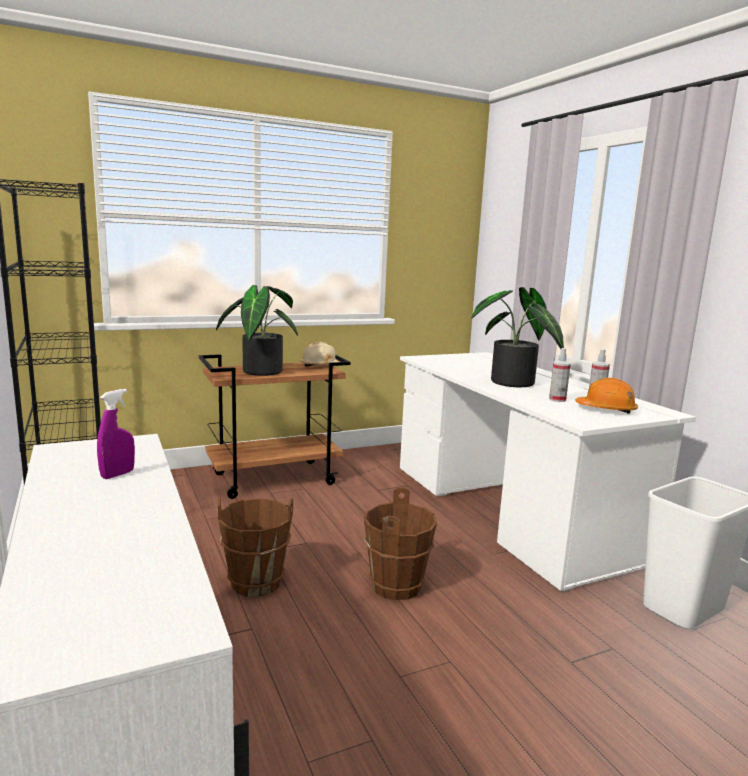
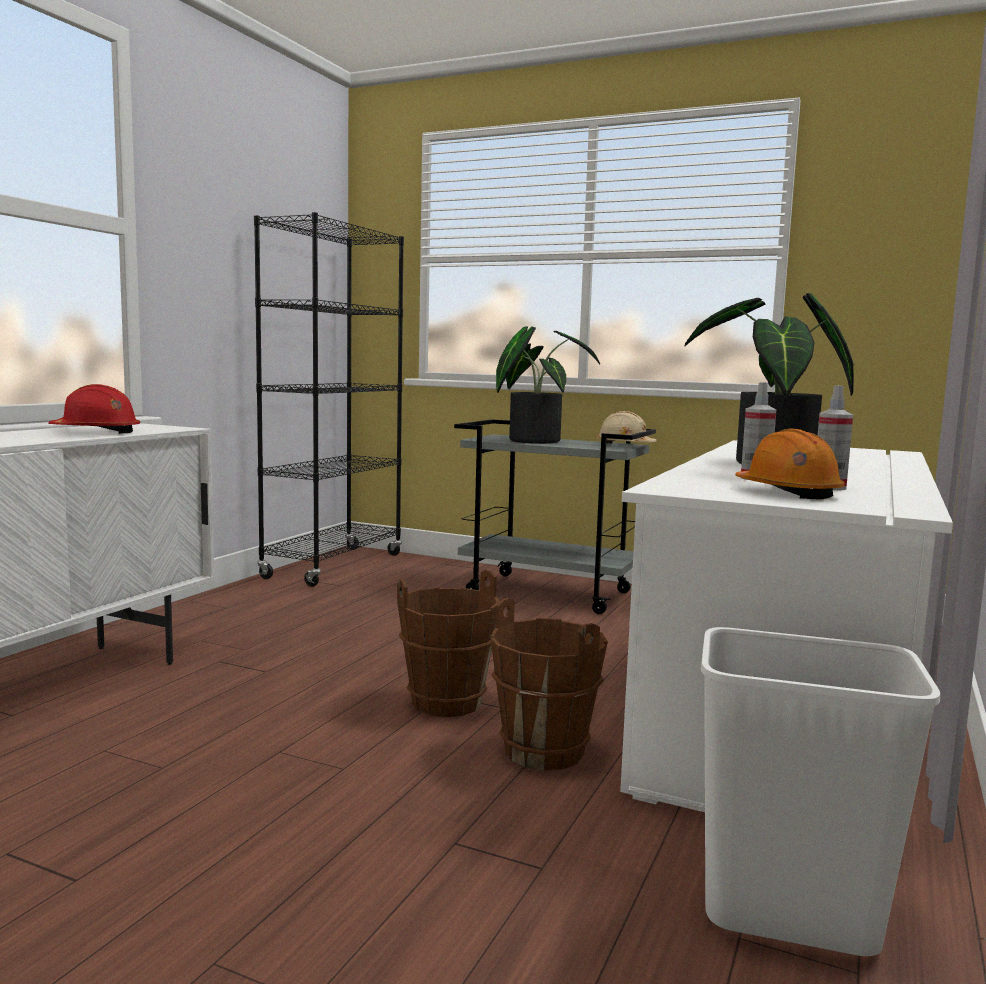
camera: 50 degrees right, 5 degrees down
(118, 474) = (97, 432): purple spray bottle -> red hard hat
(256, 582) = (341, 649): brown bucket -> brown bucket (544, 751)
(275, 478) = (550, 593): brown cart -> grey cart

